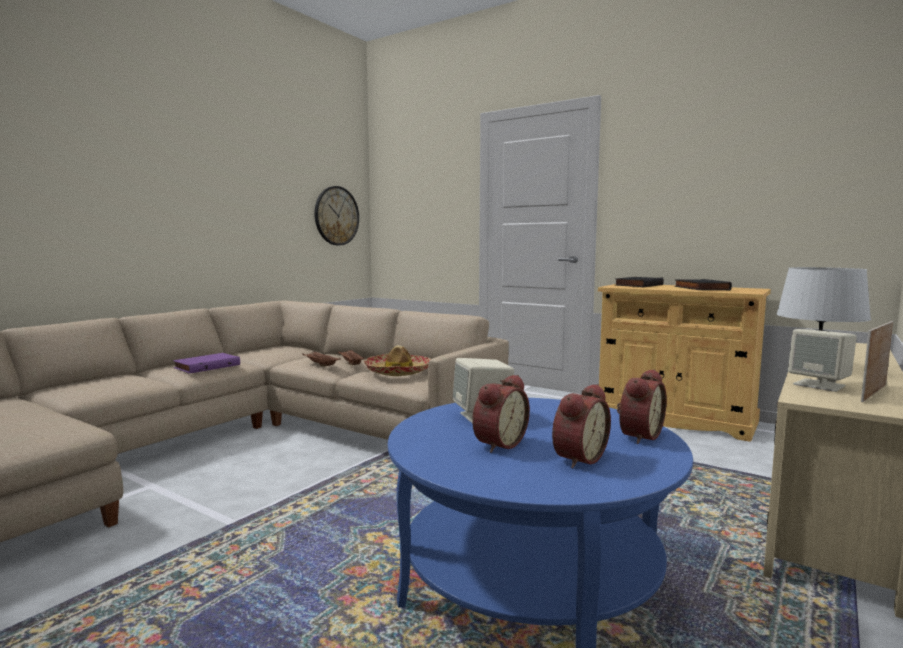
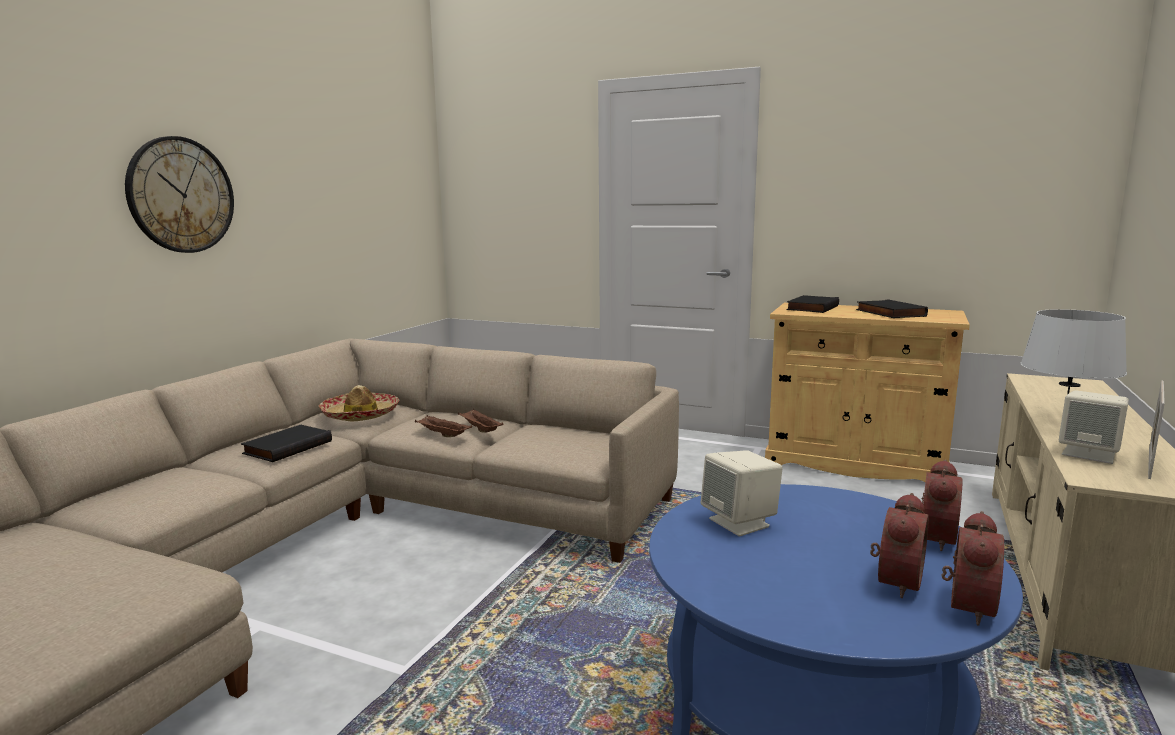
camera: 10 degrees left, 5 degrees up
(207, 366) = (287, 447): purple book -> black book
(336, 216) = (403, 214): wall clock -> wall clock (181, 195)
(398, 372) = (552, 440): hat -> hat (360, 415)
(497, 444) = (791, 567): alarm clock -> alarm clock (965, 606)

